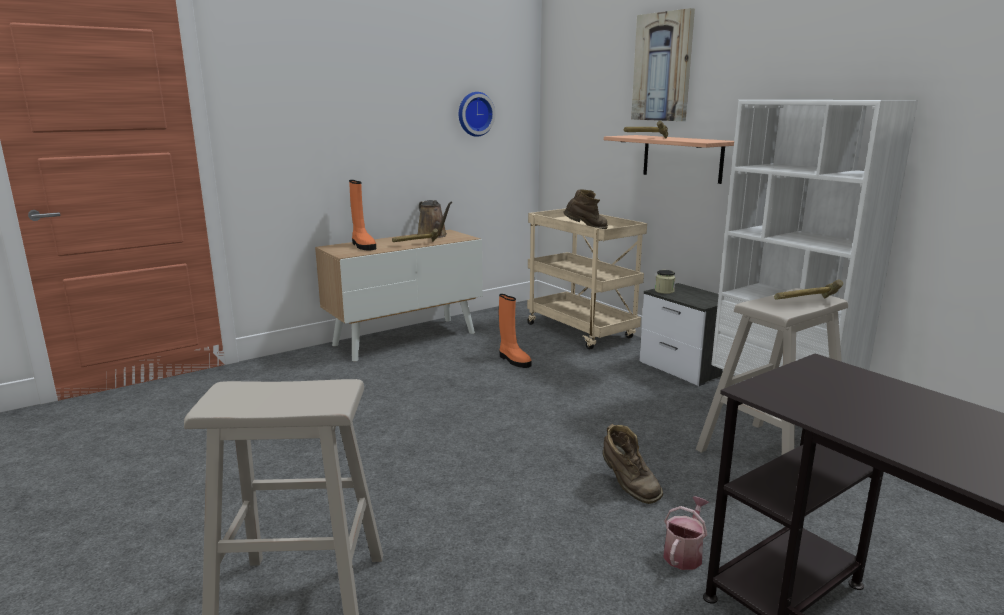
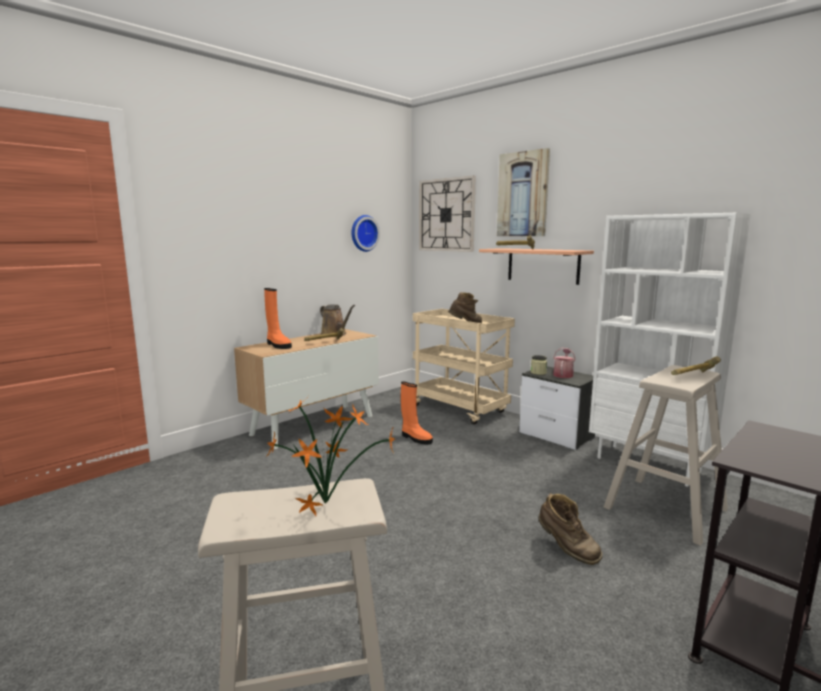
camera: 10 degrees left, 5 degrees down
(308, 396) = (327, 503): none -> potted plant
(578, 91) = (446, 215): none -> wall clock
(684, 553) = (648, 612): watering can -> watering can (563, 374)

